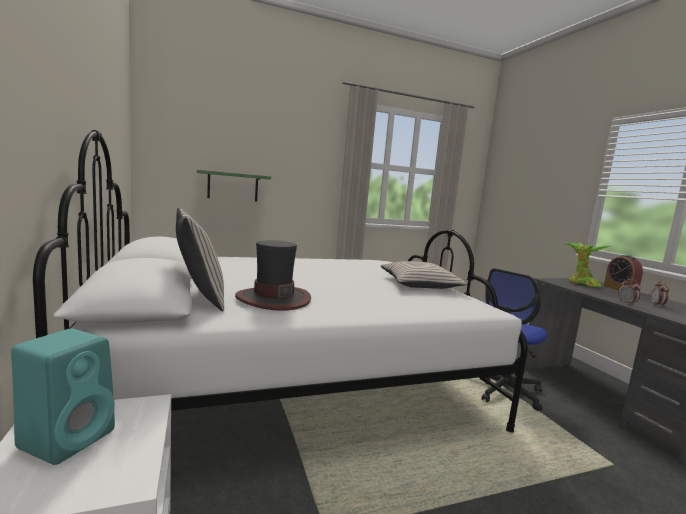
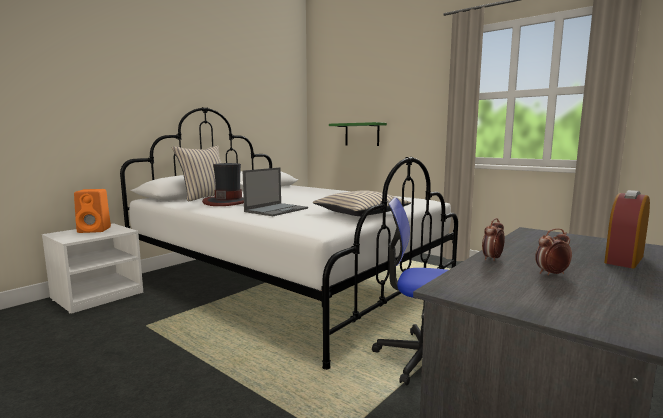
camera: 60 degrees right, 0 degrees up
(69, 437) = (95, 230): turquoise speaker -> orange speaker
(368, 297) = (277, 210): none -> laptop
(581, 284) = (574, 242): potted plant -> none

